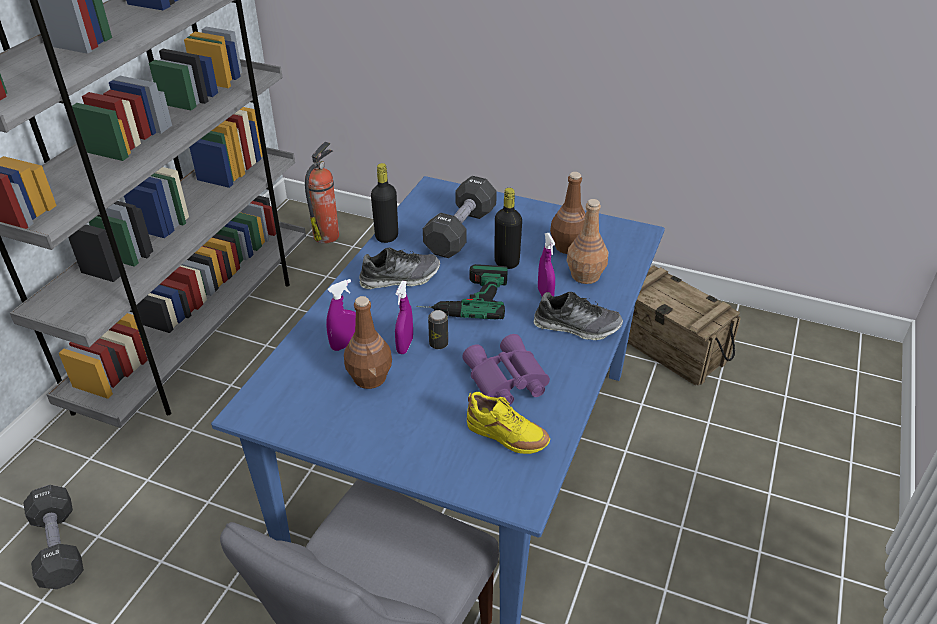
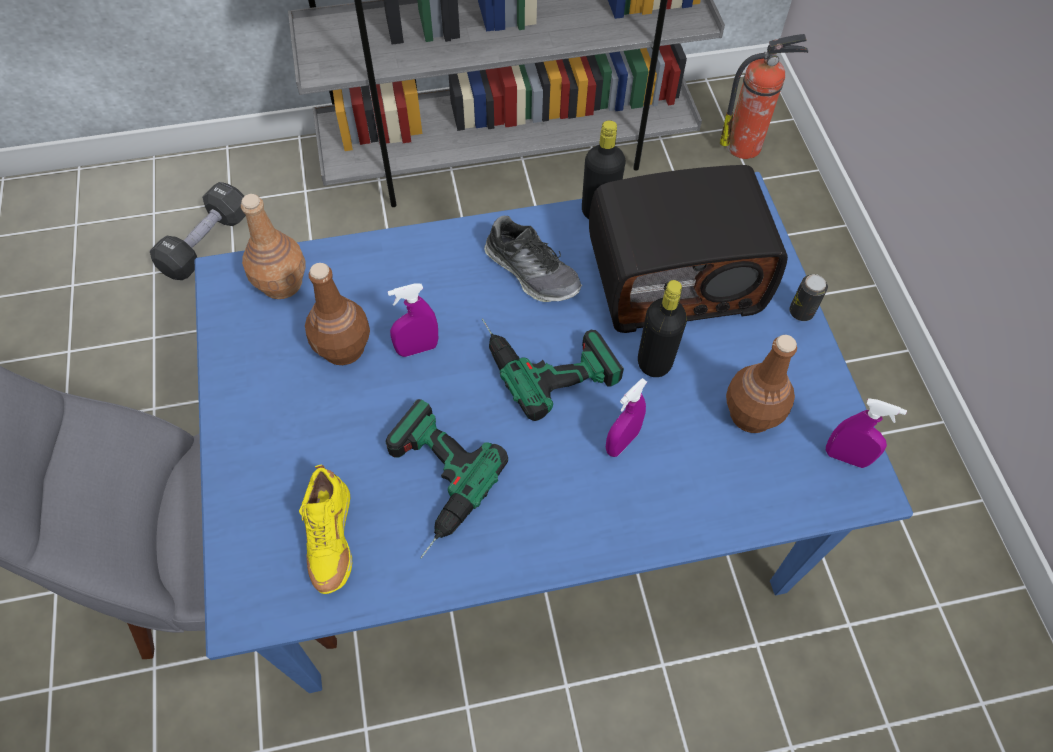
camera: 55 degrees right, 20 degrees up
(345, 345) = (379, 293): purple spray bottle -> purple spray bottle (846, 457)
(438, 344) = (444, 379): can -> can (801, 312)
(460, 232) = (675, 277): black dumbbell -> radio
(505, 380) = (428, 485): purple binoculars -> power drill
(577, 326) = (587, 512): shoe -> none
(586, 275) = (704, 468): brown bottle -> brown bottle (281, 283)
(669, 346) = (893, 626): crate -> none

